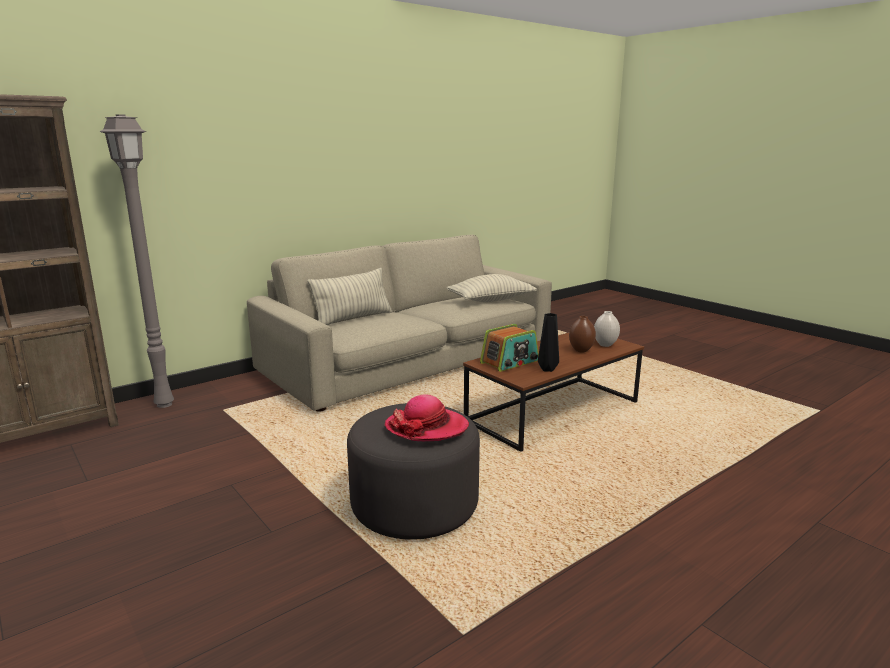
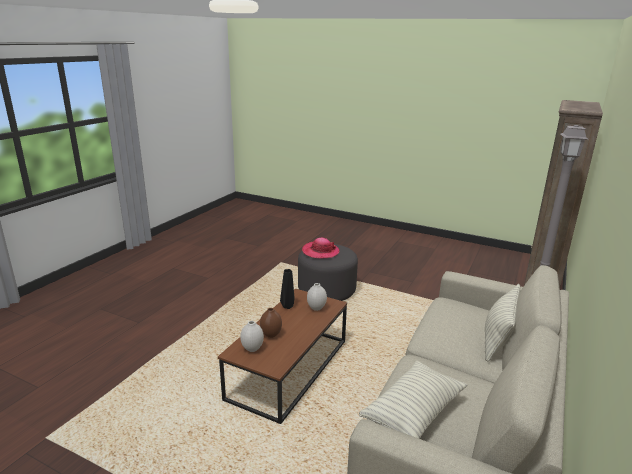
camera: 155 degrees right, 5 degrees up
(510, 362) = (316, 308): radio -> white vase

